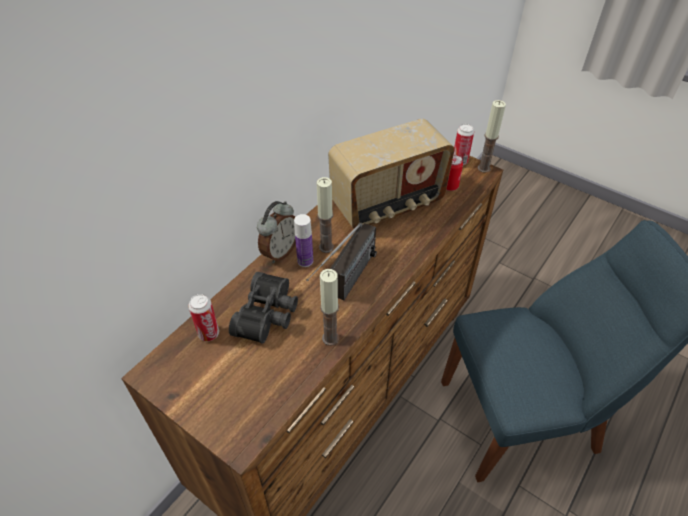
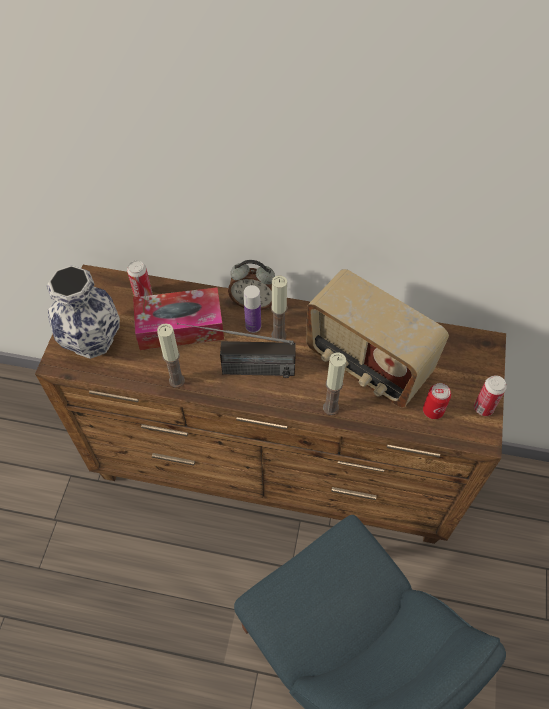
camera: 65 degrees right, 10 degrees up
(235, 398) = (93, 341): none -> vase
(269, 315) = (180, 326): black binoculars -> tissue box
(483, 168) = (488, 436): candle -> candle (330, 407)

